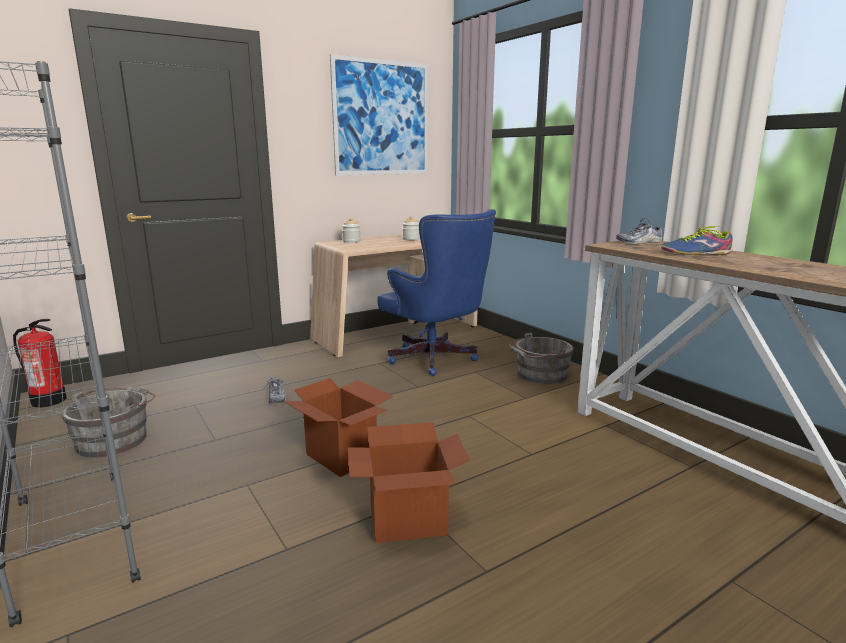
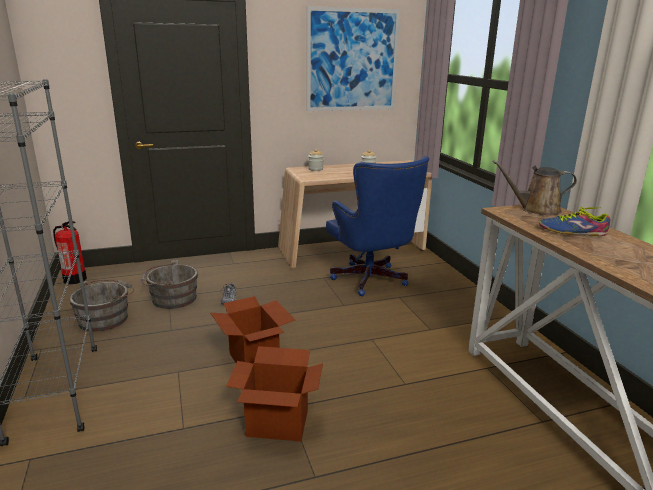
camera: 15 degrees right, 5 degrees up
(539, 375) = (455, 308): grey bucket -> grey bucket (171, 299)
(639, 242) = (536, 209): shoe -> brown watering can

